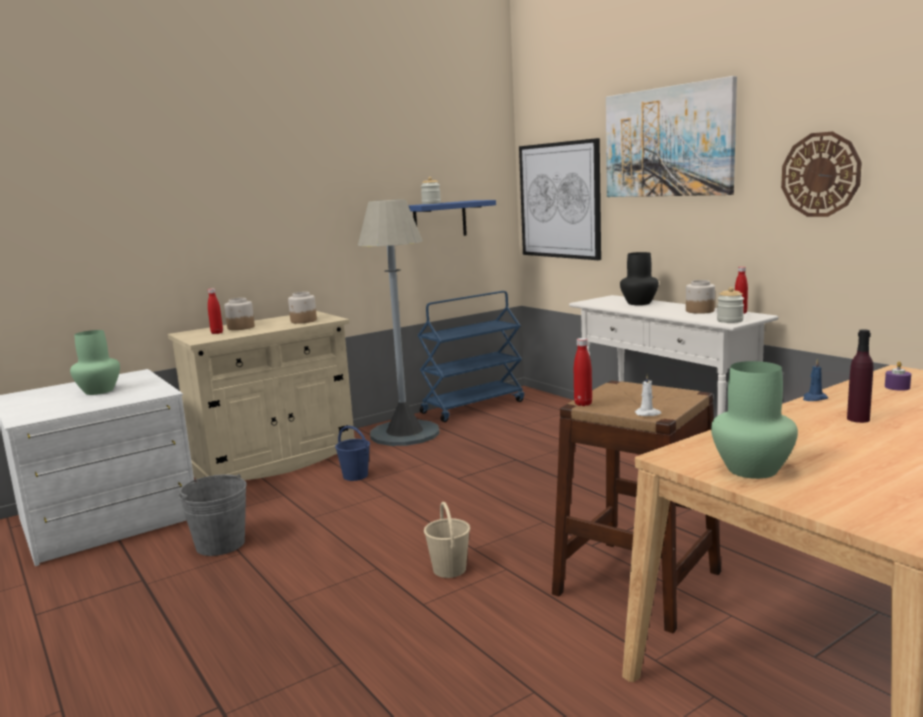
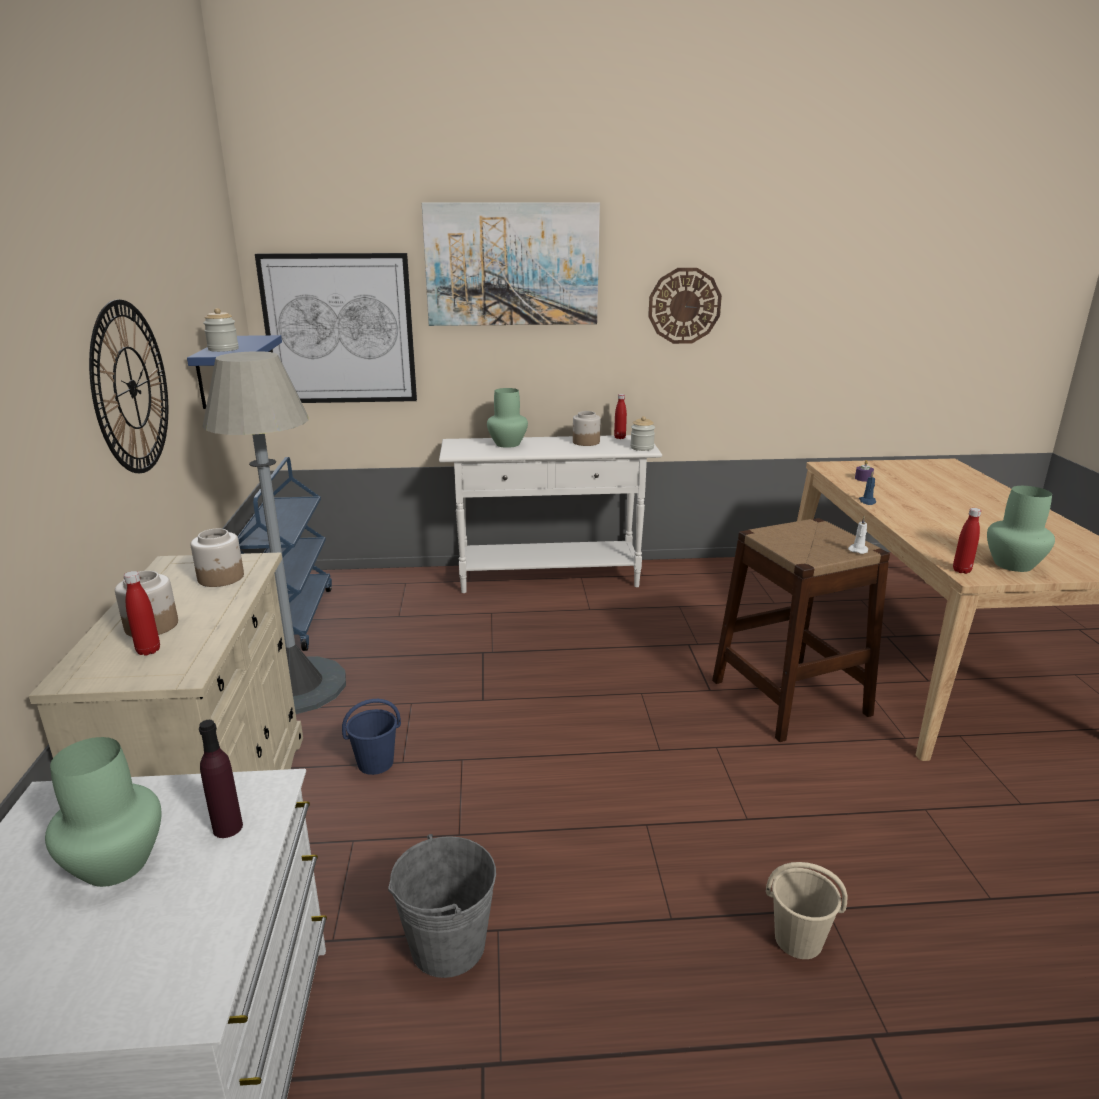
camera: 60 degrees left, 10 degrees up
(322, 213) = (131, 388): none -> wall clock
(449, 569) = (689, 778): beige bucket -> beige bucket (797, 939)
(583, 404) = (805, 559): red bottle -> red bottle (961, 570)
(639, 303) = (508, 444): black vase -> green vase
(858, 419) = (925, 509): purple bottle -> purple bottle (228, 828)

